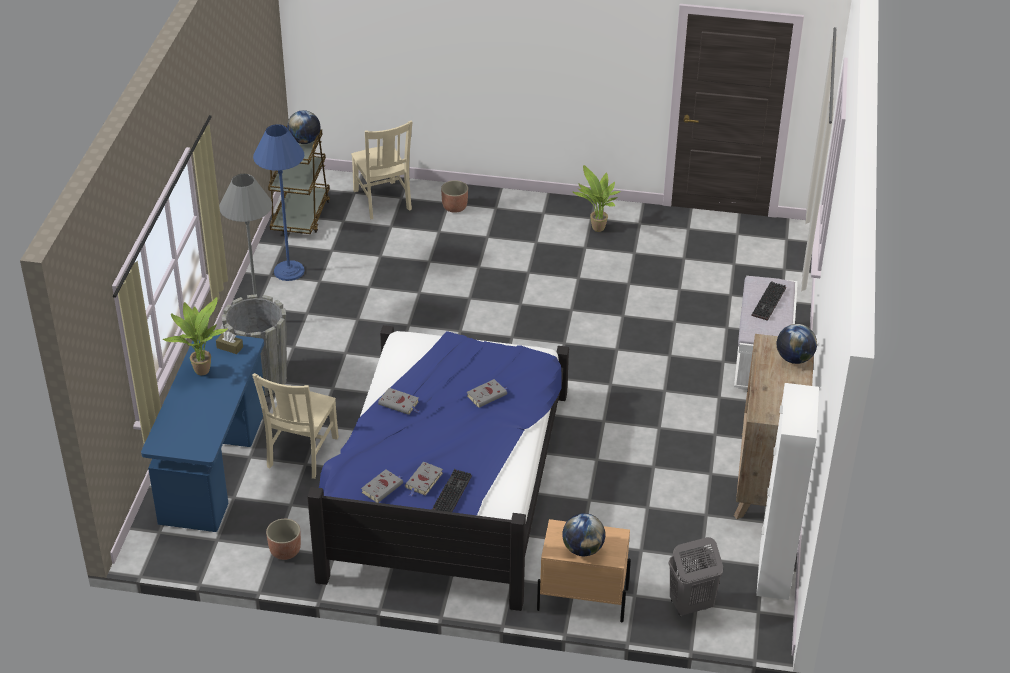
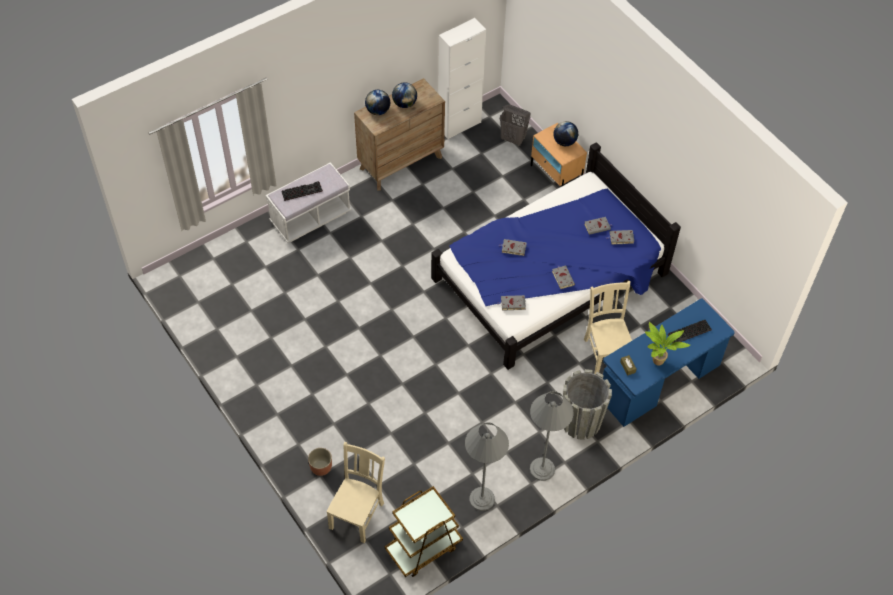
camera: 135 degrees left, 15 degrees up
(285, 551) = (666, 301): planter -> none
(289, 271) = (482, 499): blue floor lamp -> grey floor lamp
(301, 454) = (606, 352): beige chair -> beige chair turned 75 degrees counterclockwise
(304, 141) = (412, 515): globe -> globe (404, 103)
(422, 349) = (512, 304): none -> grey book
(450, 494) = (592, 212): keyboard -> keyboard (689, 333)
(596, 229) = (266, 373): potted plant -> none

